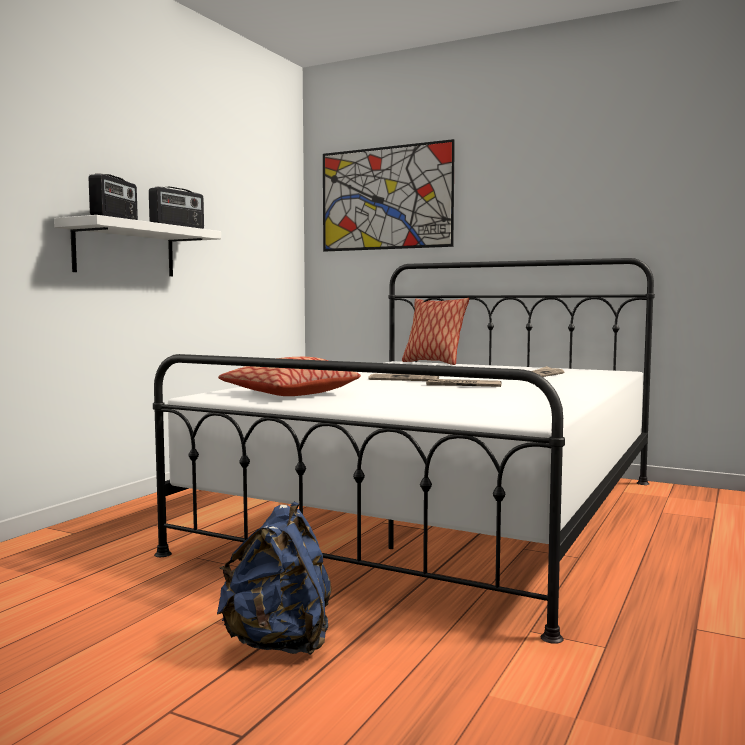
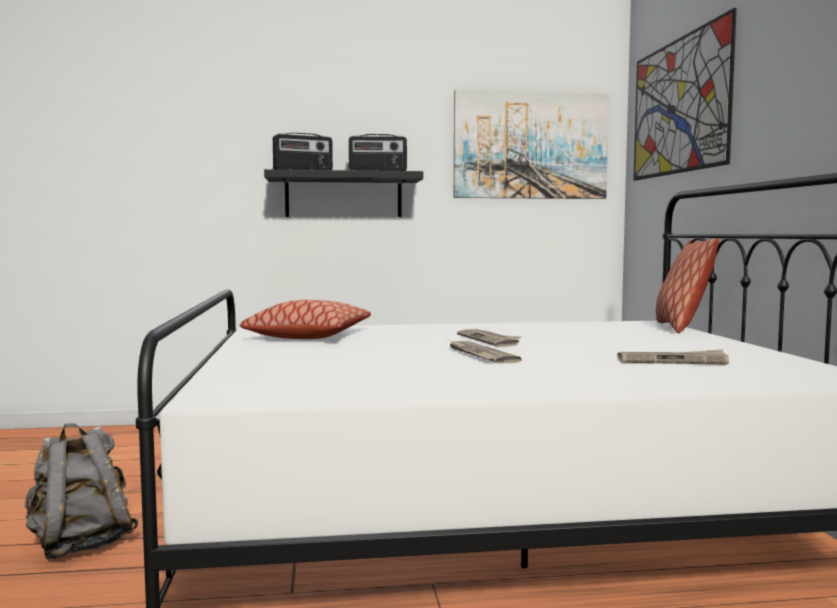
camera: 55 degrees right, 0 degrees up
(125, 250) = (343, 195): white shelf -> black shelf
(255, 213) = (530, 145): none -> picture
(279, 643) = (80, 545): blue backpack -> grey backpack

